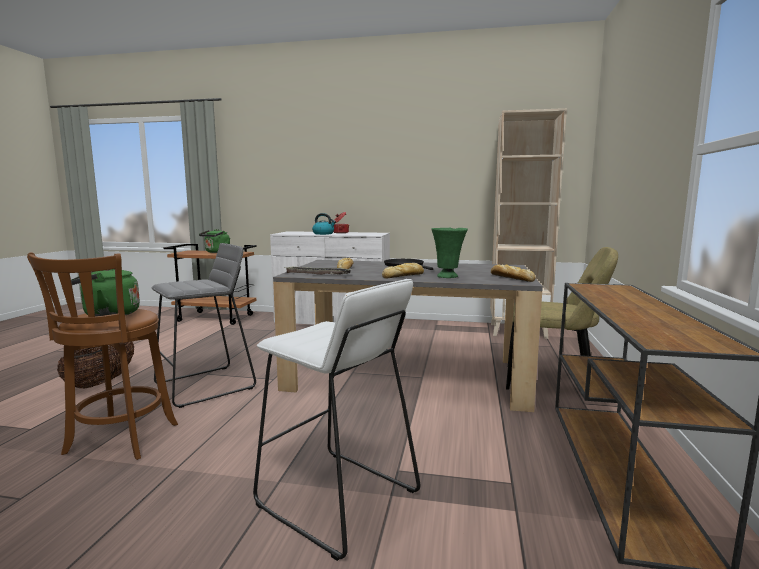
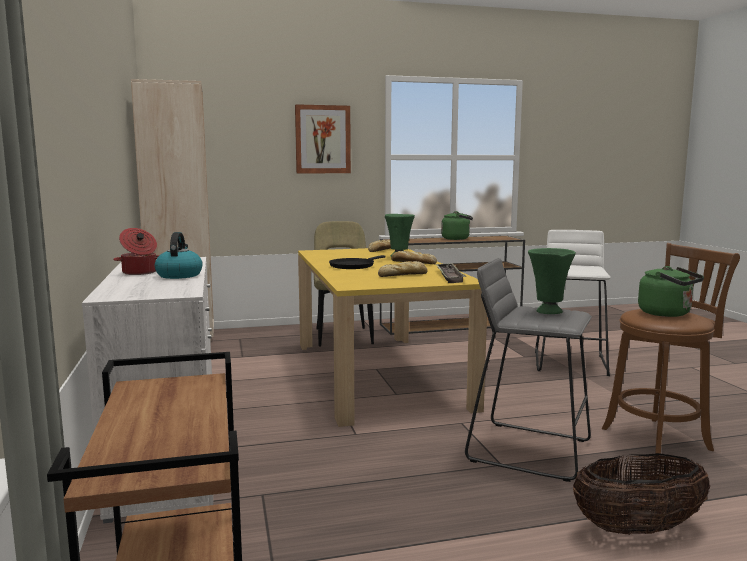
camera: 115 degrees left, 0 degrees up
(192, 285) = (548, 312): none -> green vase
(216, 252) = (153, 415): green kettle -> green kettle (457, 239)
(408, 375) = (377, 373): grey dining table -> yellow dining table
(654, 135) = (322, 139): none -> picture

